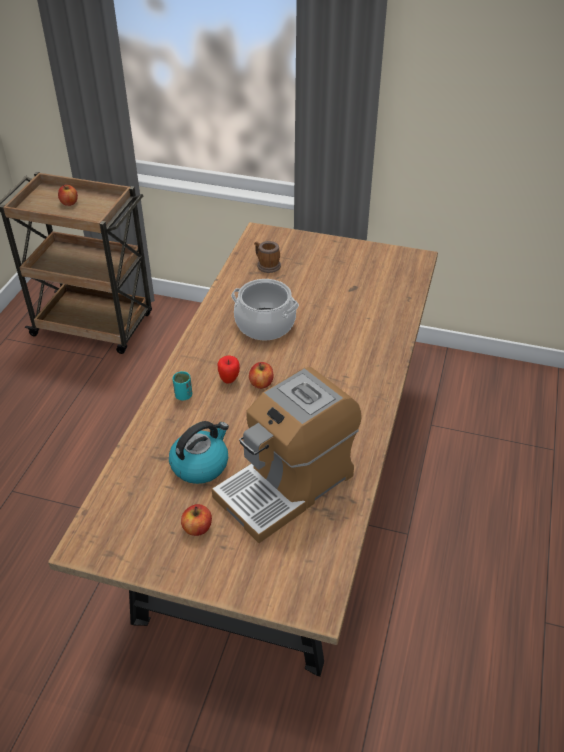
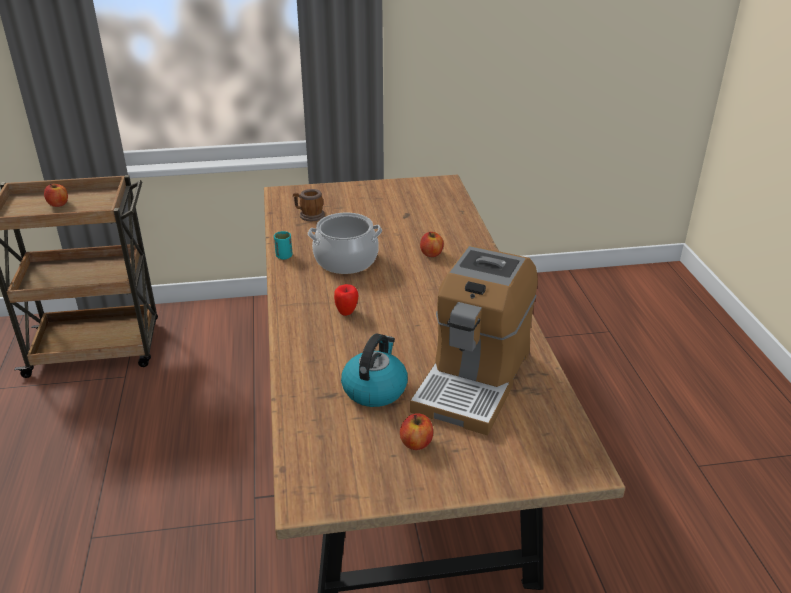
camera: 25 degrees left, 10 degrees down
(183, 395) = (310, 337): turquoise cup -> turquoise cup (284, 256)
(261, 383) = (381, 307): apple -> apple (431, 254)

